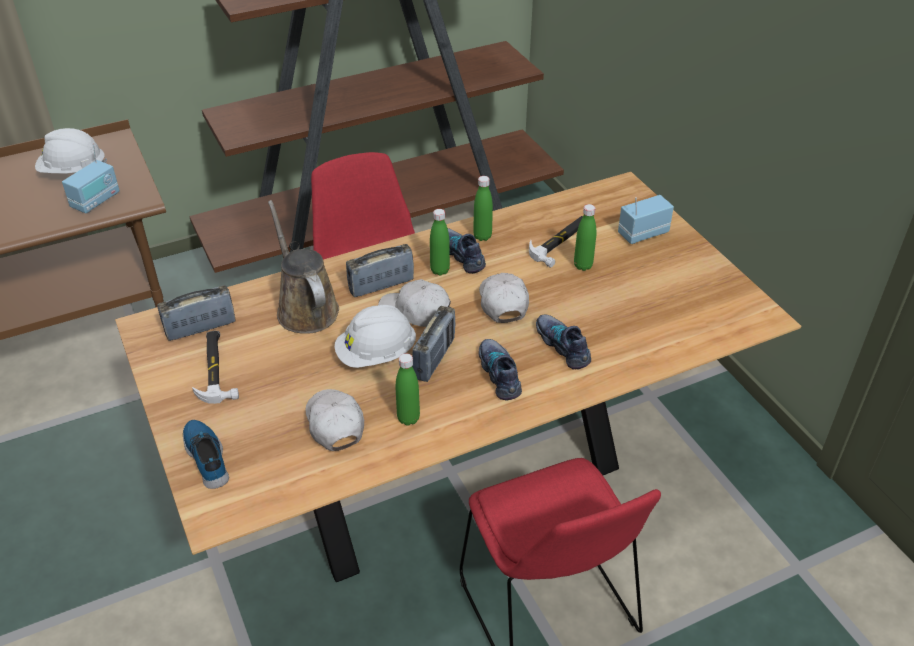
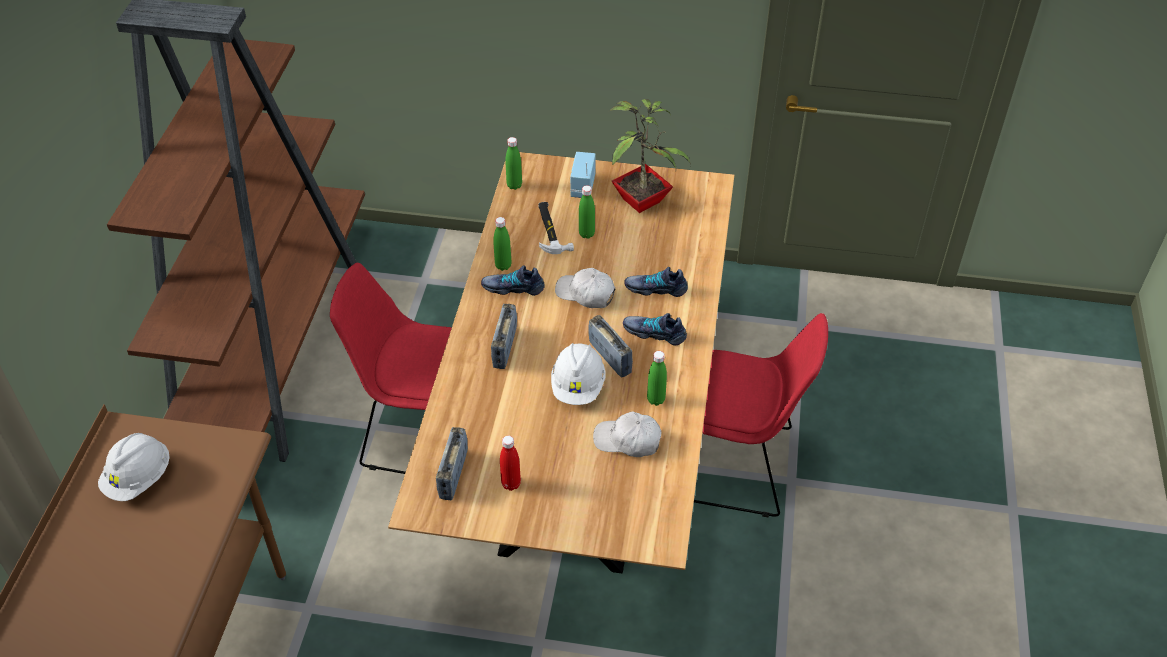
camera: 55 degrees left, 5 degrees up
(96, 201) = (211, 478): radio -> none
(207, 456) = (601, 525): shoe -> none
(216, 369) = (511, 484): hammer -> red bottle
(305, 308) = (489, 402): brown watering can -> none
(415, 312) = (552, 344): white cap -> none
(440, 270) = (519, 308): green bottle -> green bottle (514, 185)
(675, 280) = (643, 200): none -> potted plant

